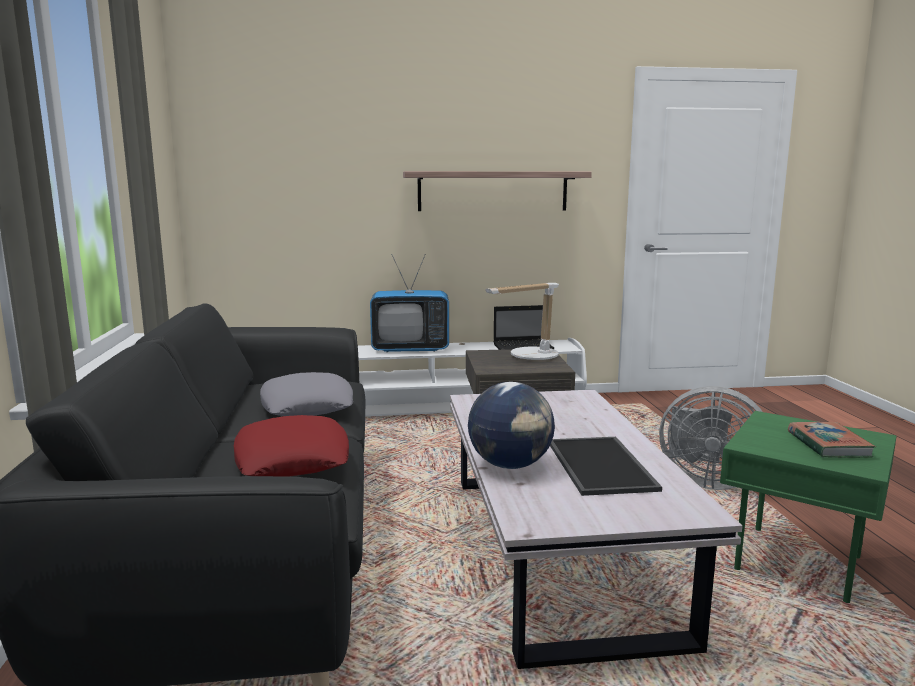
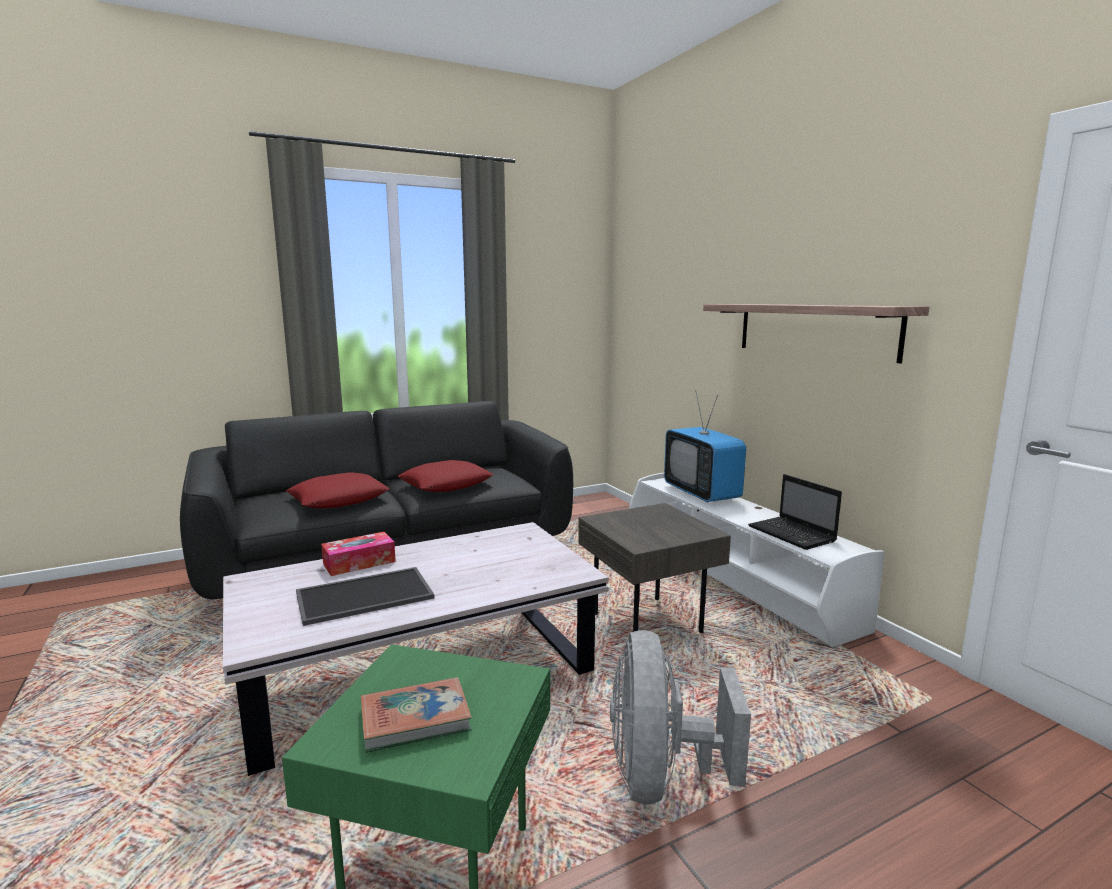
camera: 70 degrees right, 0 degrees up
(306, 405) = (446, 484): grey pillow -> red pillow
(510, 465) = (359, 563): globe -> tissue box
(529, 356) = (673, 528): table lamp -> none

